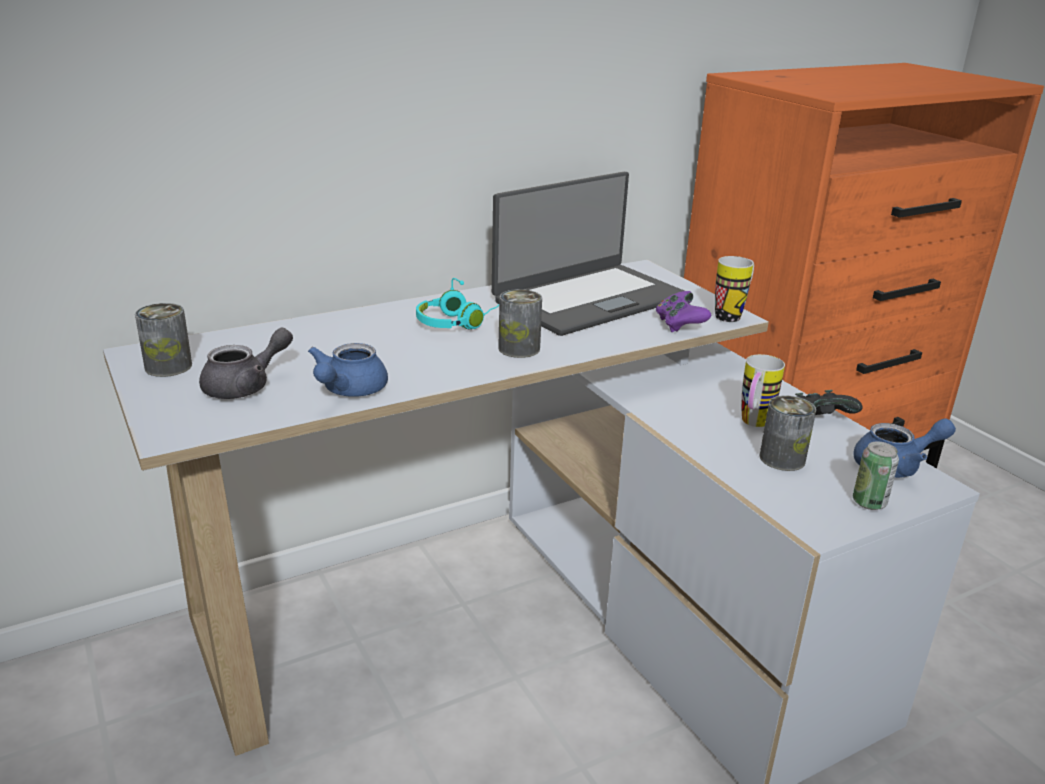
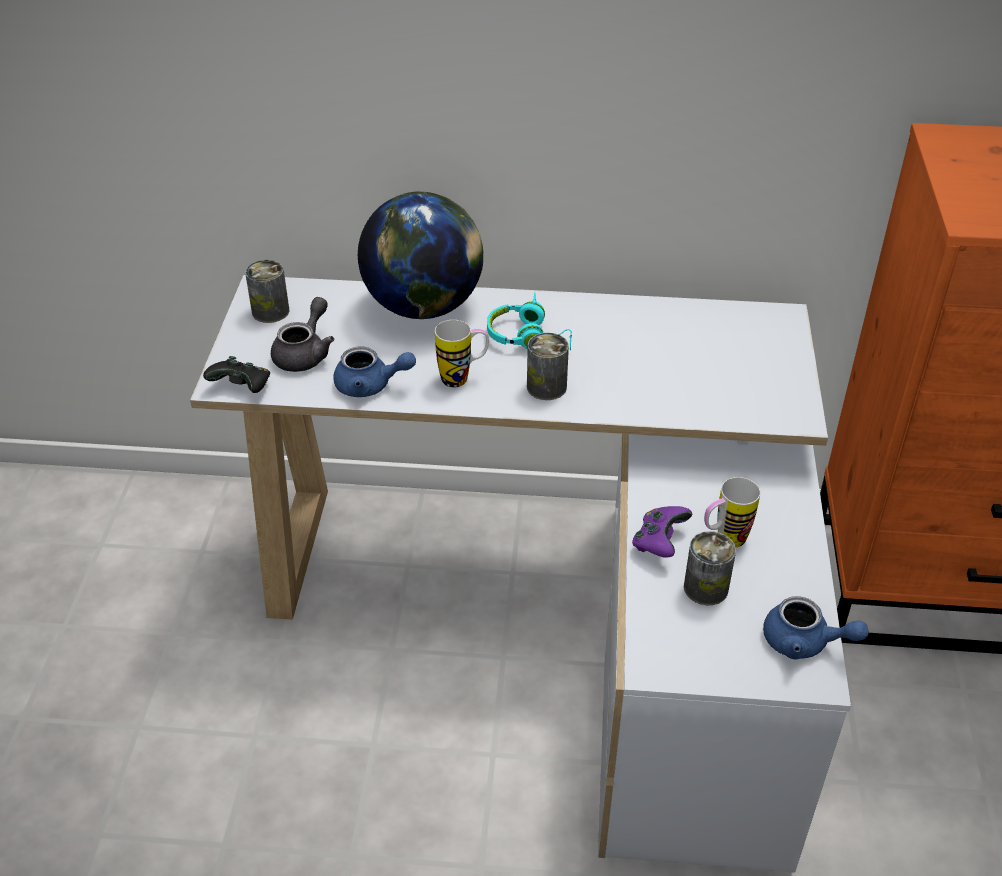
camera: 35 degrees right, 15 degrees up
(246, 386) = (305, 353): grey teapot -> grey teapot turned 60 degrees counterclockwise
(336, 327) = (423, 307): none -> globe
(348, 391) = (370, 386): blue teapot -> blue teapot turned 135 degrees counterclockwise
(589, 299) = (678, 344): laptop -> none
(679, 325) = (727, 410): purple game controller -> purple game controller (659, 542)
(732, 315) = (798, 416): mug -> mug (463, 378)
(819, 420) = (796, 563): black game controller -> black game controller (243, 388)
(869, 502) = (728, 665): can -> none

